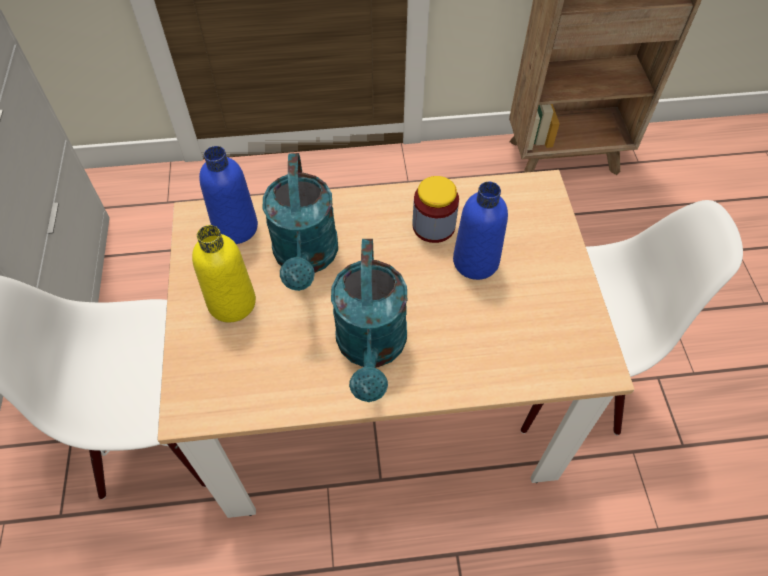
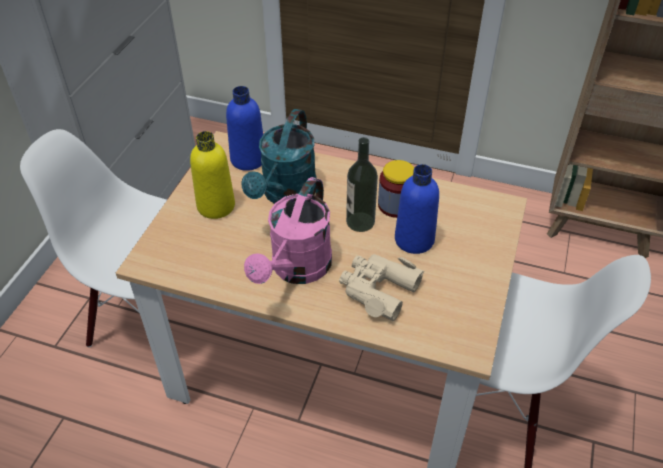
camera: 25 degrees right, 10 degrees down
(372, 348) = (296, 270): turquoise watering can -> pink watering can
(407, 261) = (360, 222): none -> bottle
(471, 337) = (378, 289): none -> beige binoculars

